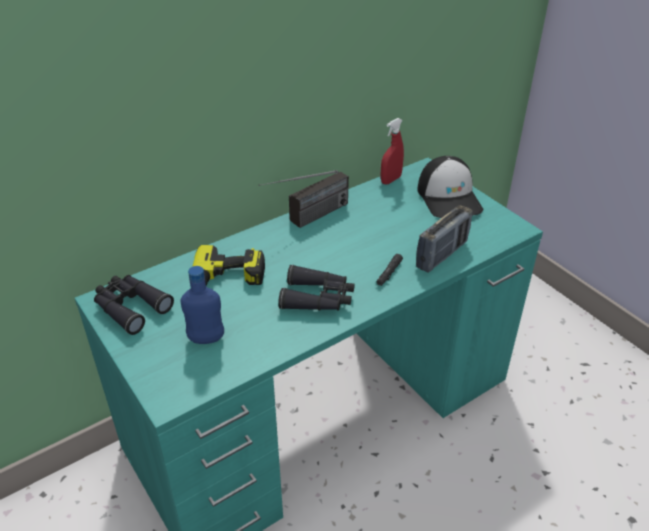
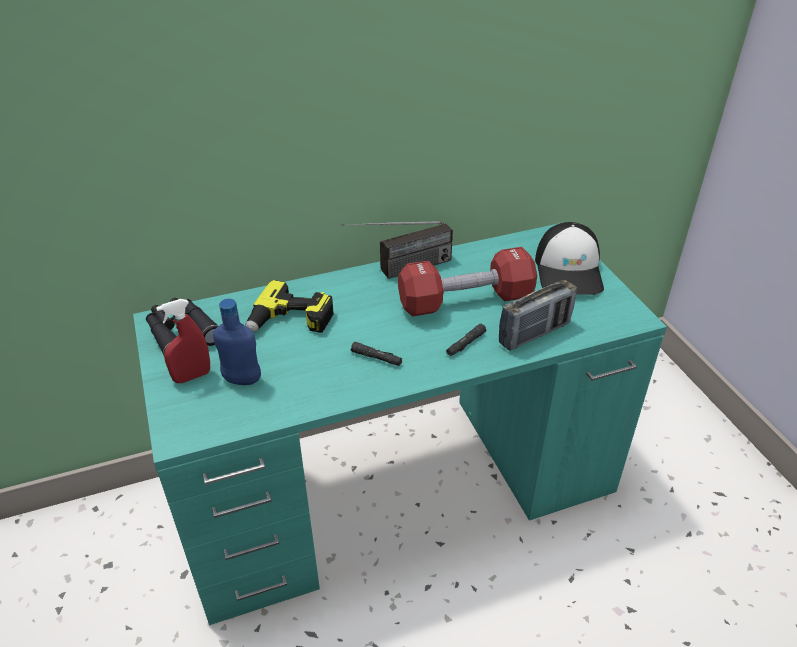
camera: 15 degrees right, 0 degrees up
(318, 298) = (376, 358): black binoculars -> black flashlight
(374, 236) = (465, 301): none -> red dumbbell
(391, 180) = (509, 241): red spray bottle -> red spray bottle (192, 376)

